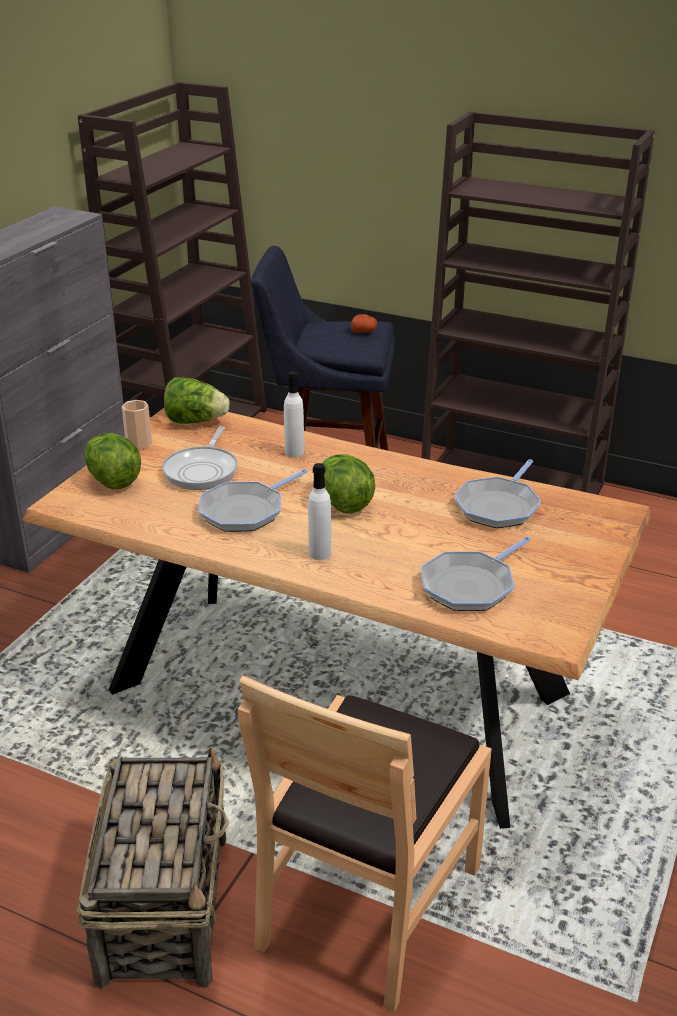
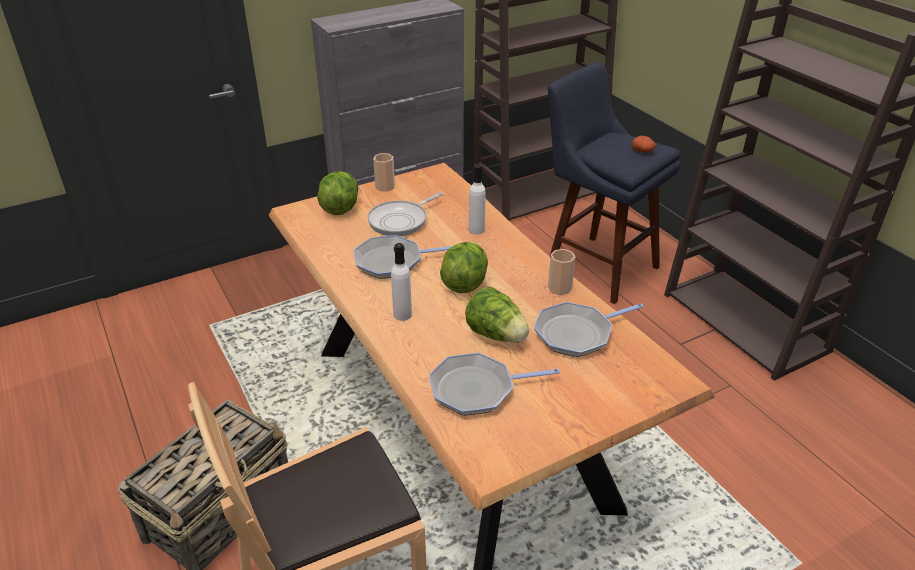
camera: 35 degrees right, 5 degrees up
(195, 421) = (439, 183): lettuce -> lettuce (496, 335)
(438, 475) = (559, 288): none -> cup

